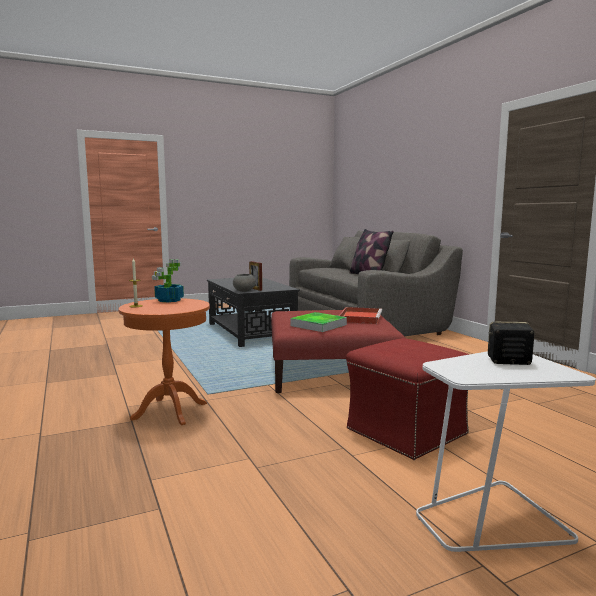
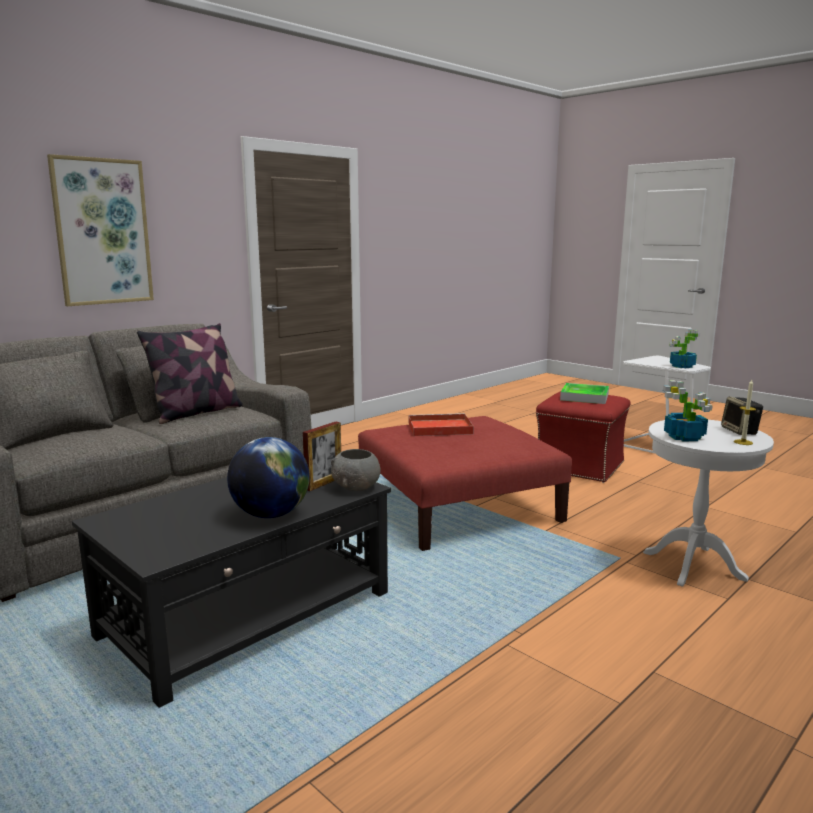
camera: 110 degrees left, 5 degrees up
(169, 411) = (694, 566): orange side table -> white side table
(232, 285) = (270, 514): none -> globe
(318, 325) = (505, 438): tray -> tray (584, 397)
(426, 181) = (102, 232): none -> picture
(463, 366) = (681, 366): none -> potted plant
(508, 362) = (657, 362): speaker -> speaker (740, 431)

